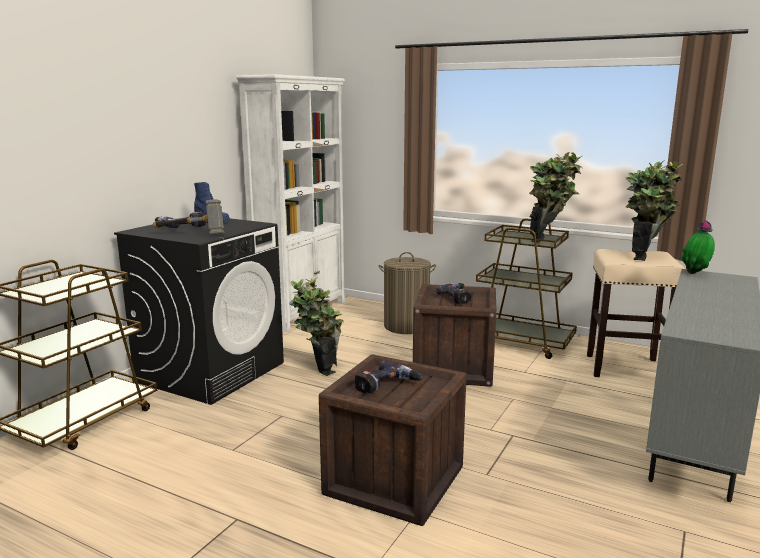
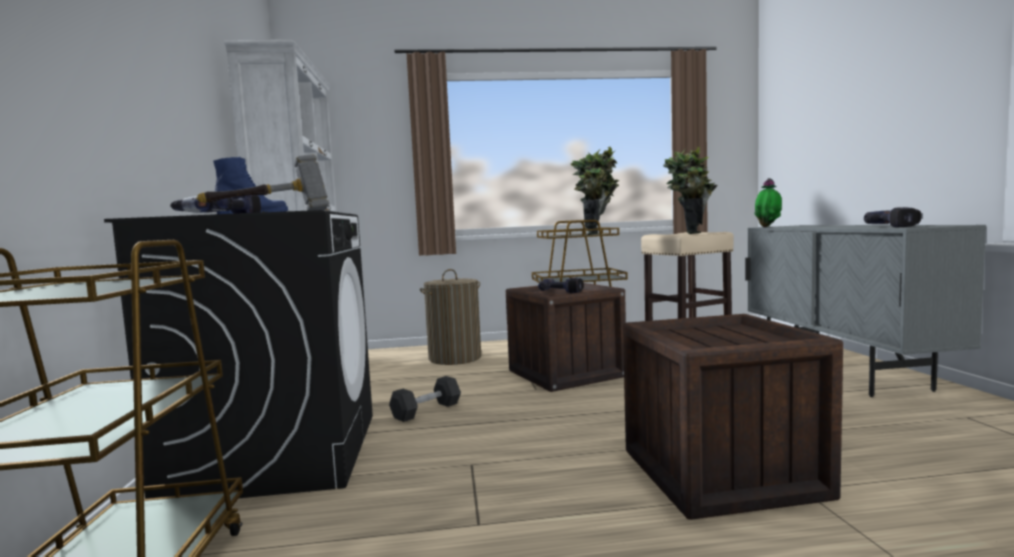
camera: 35 degrees left, 10 degrees down
(317, 368) = (426, 410): potted plant -> black dumbbell
(387, 387) = (713, 338): power drill -> power drill (900, 226)

